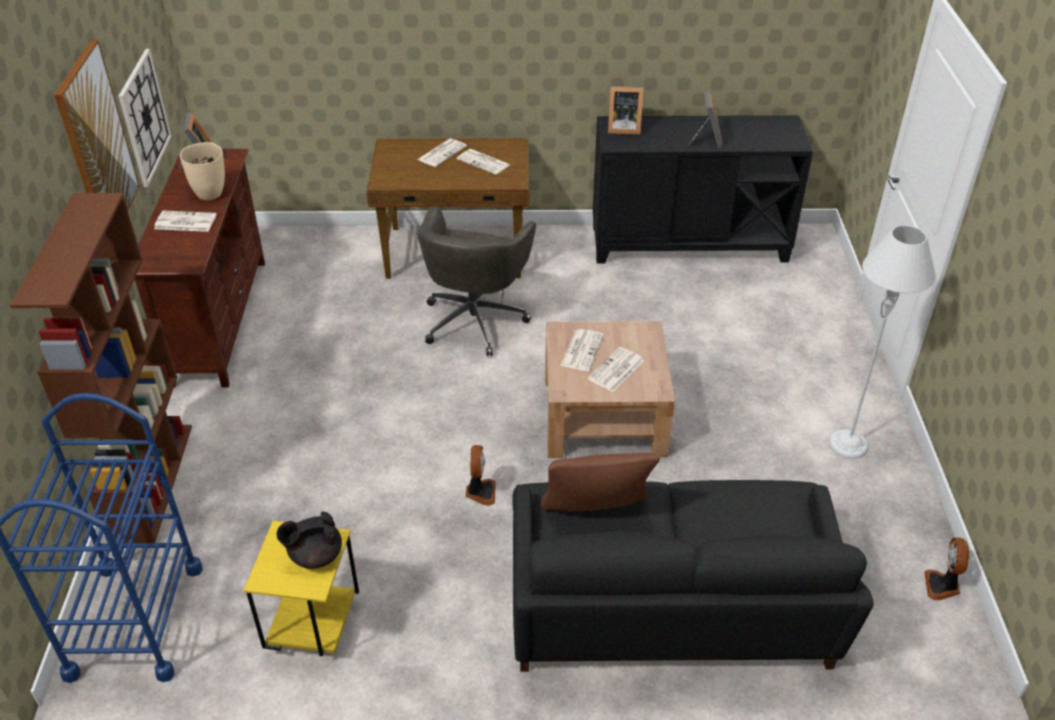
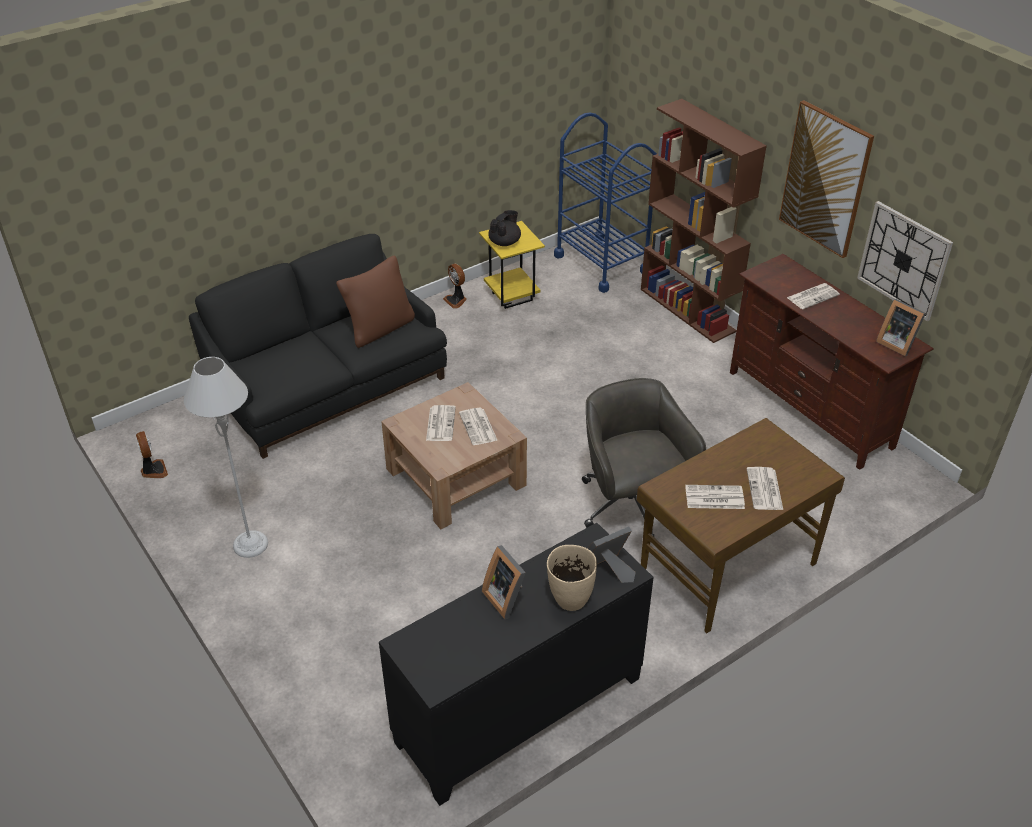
camera: 145 degrees right, 0 degrees up
(210, 194) = (837, 322): beige vase -> beige vase (570, 600)
(480, 492) = (493, 390): fan -> fan (456, 300)

